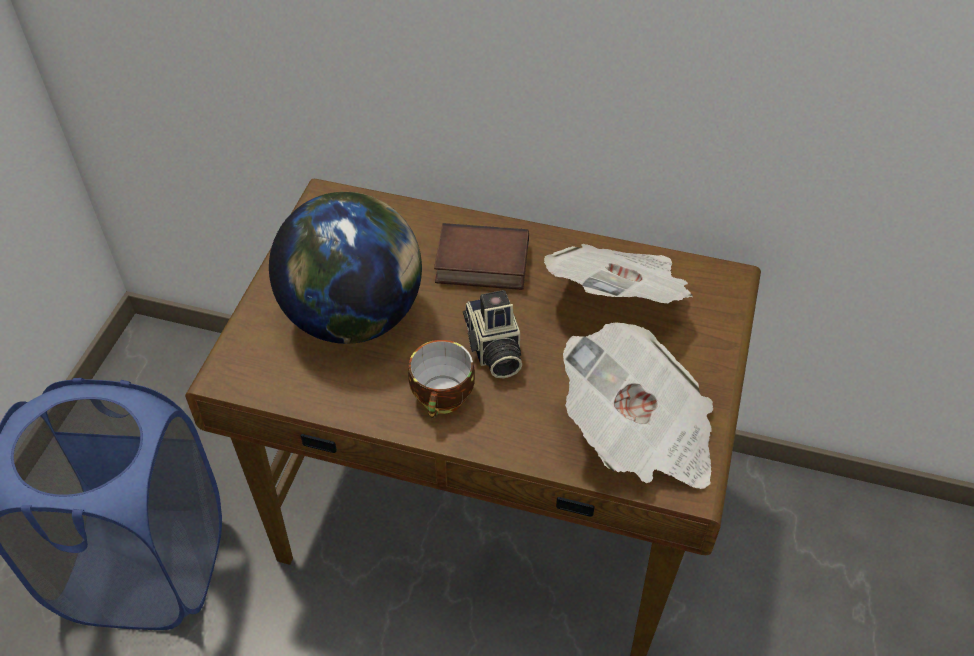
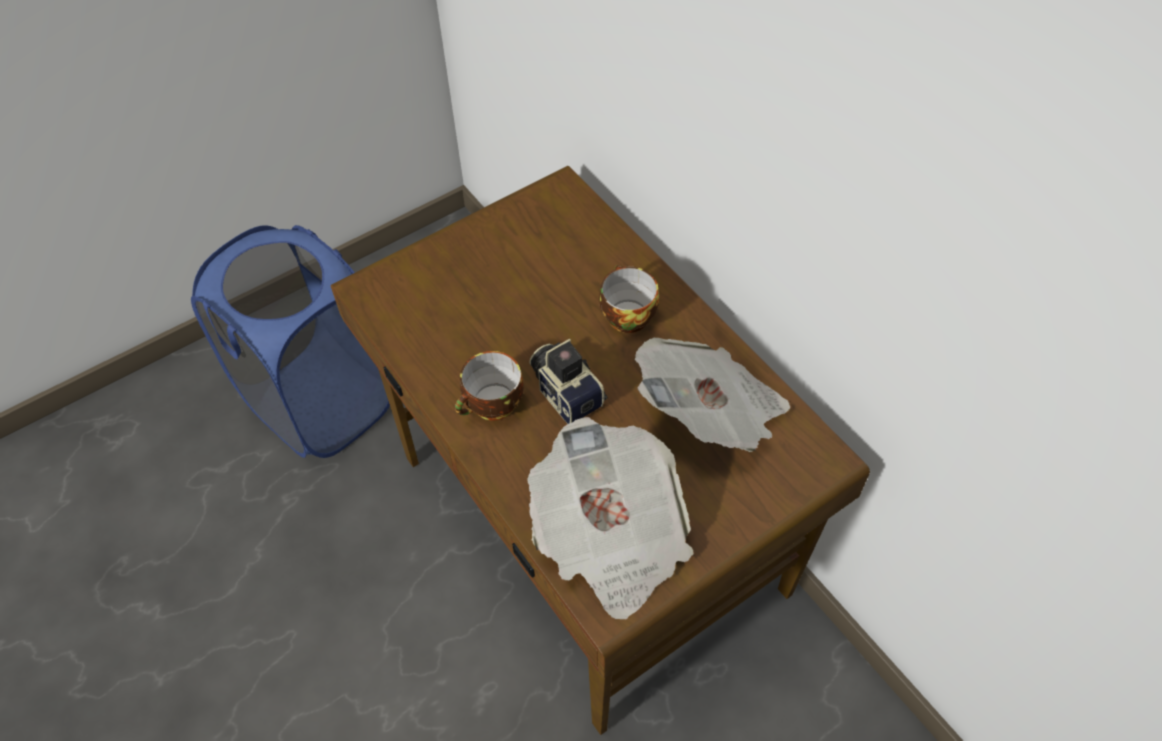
camera: 40 degrees right, 5 degrees up
(354, 316) = (492, 298): globe -> none
(480, 265) = (625, 315): book -> cup
(493, 350) = (567, 391): camera -> camera turned 120 degrees clockwise

